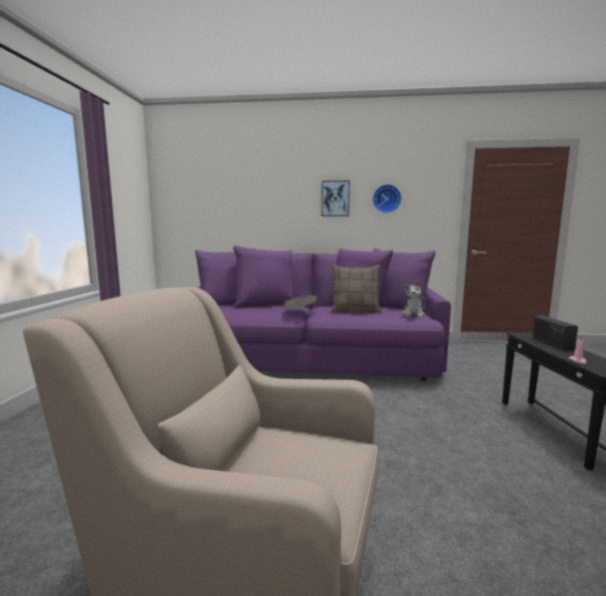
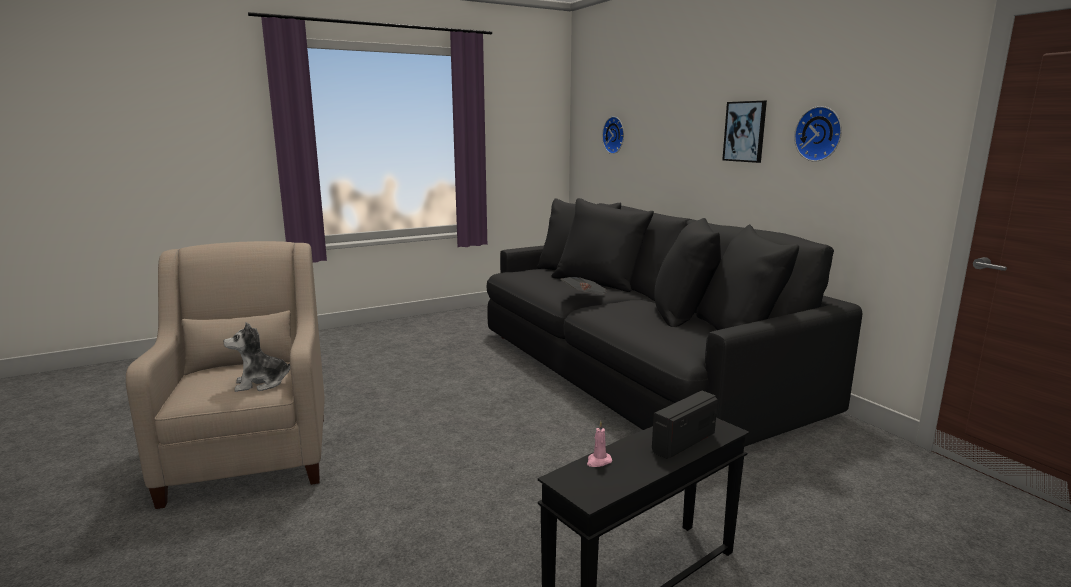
camera: 55 degrees right, 5 degrees up
(211, 203) = (615, 135): none -> wall clock
(310, 355) = (635, 367): purple sofa -> black sofa
(355, 311) = (644, 317): pillow -> none
(413, 314) = (695, 344): plush toy -> plush toy (261, 383)

